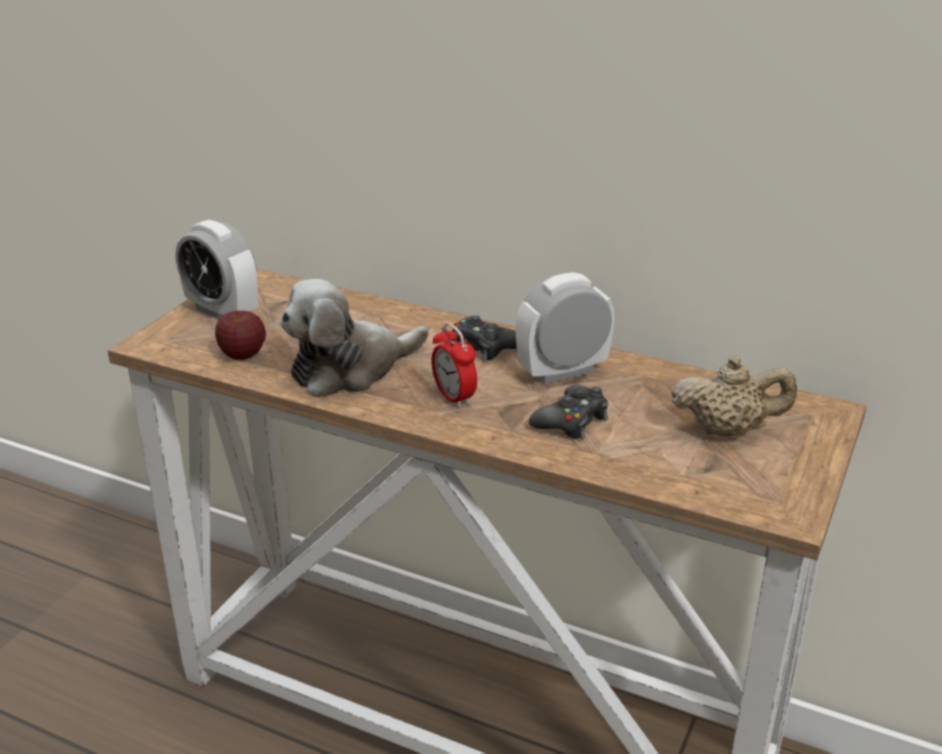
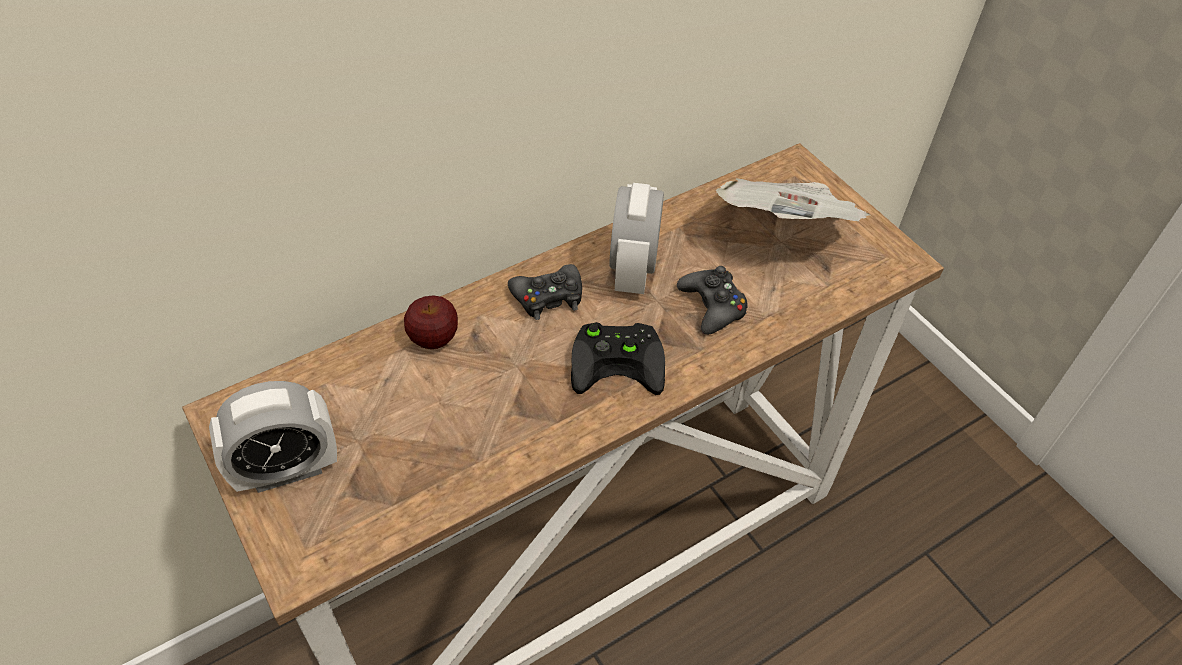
camera: 60 degrees left, 20 degrees up
(242, 355) = (405, 488): apple -> apple (433, 338)
(350, 369) = (510, 412): plush toy -> none
(454, 397) = (620, 361): alarm clock -> black game controller
(728, 430) = (786, 228): beige teapot -> newspaper

